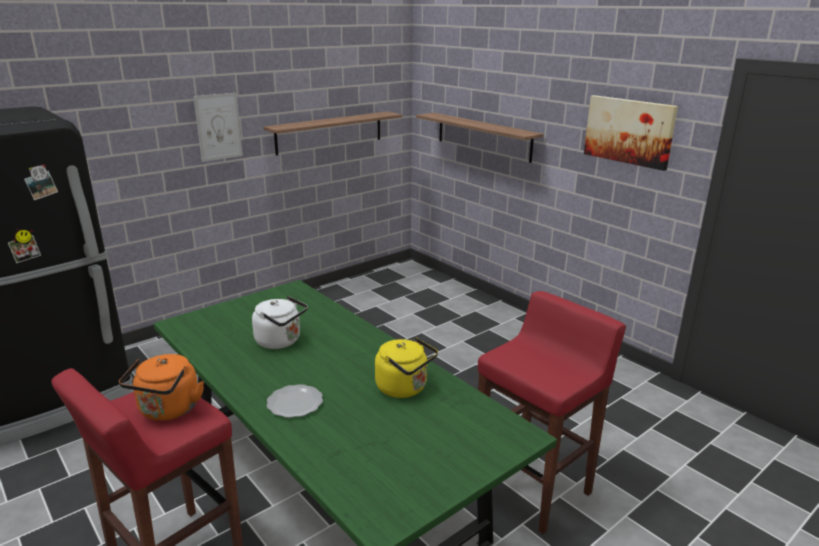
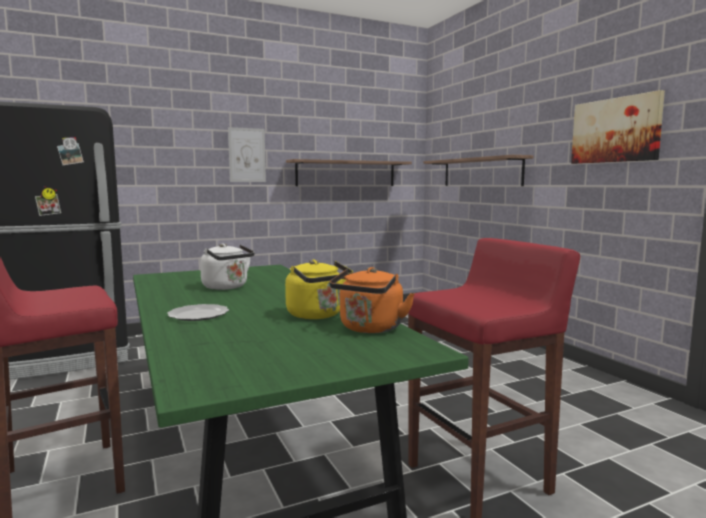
camera: 15 degrees right, 15 degrees down
(168, 410) = (66, 296): orange kettle -> orange kettle (370, 329)

